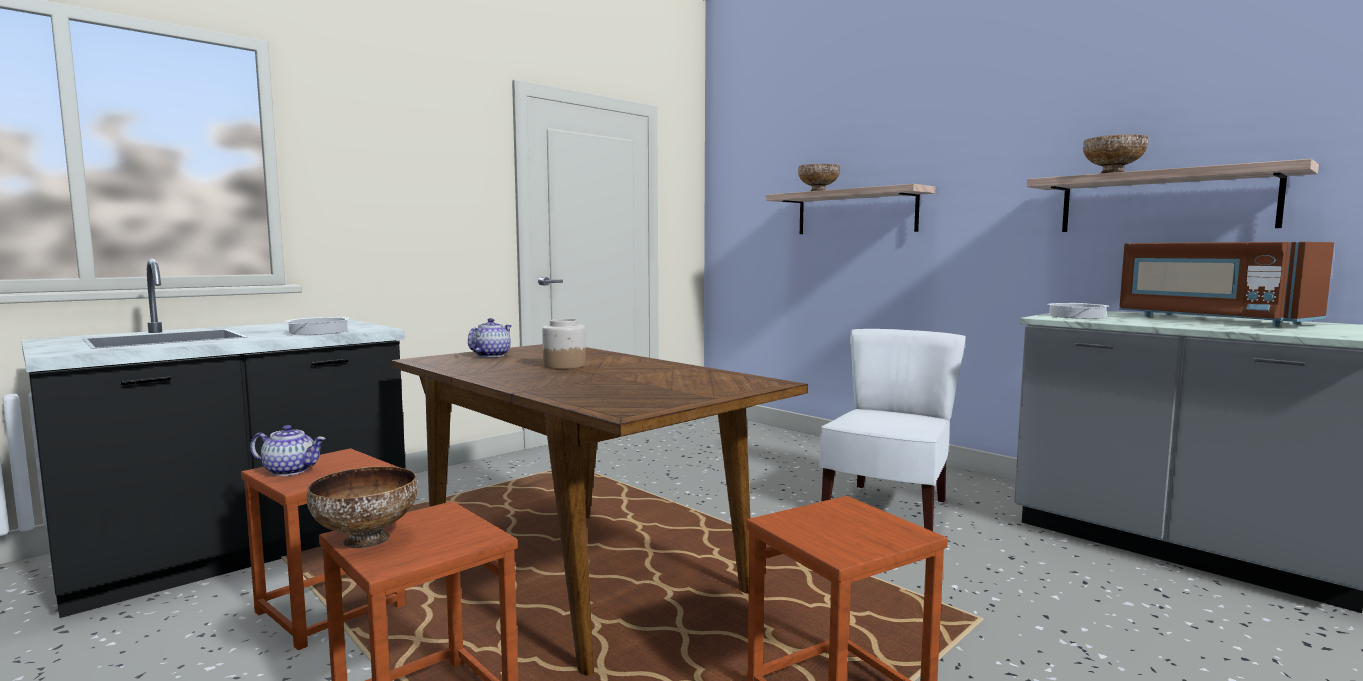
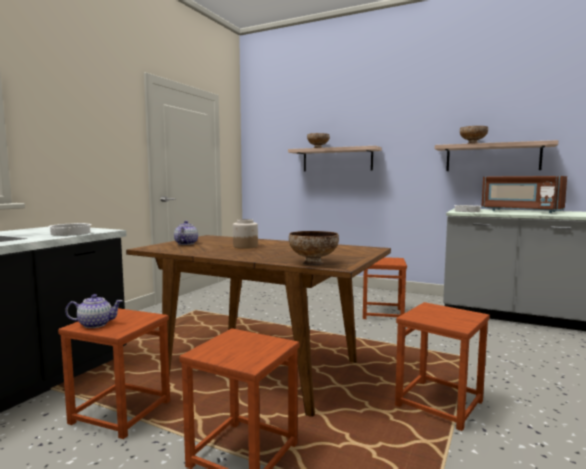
camera: 20 degrees left, 0 degrees up
(365, 540) = (215, 354): bowl -> bowl (313, 263)
(888, 509) = (382, 313): white chair -> brown stool

